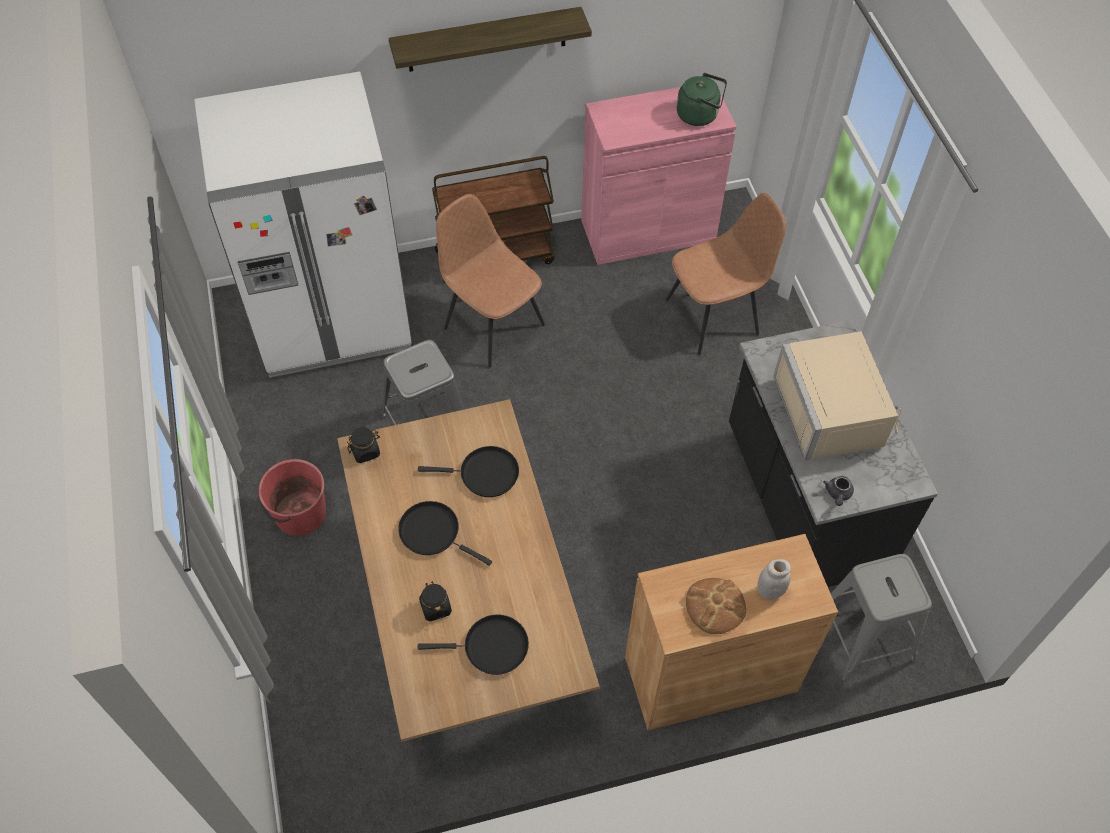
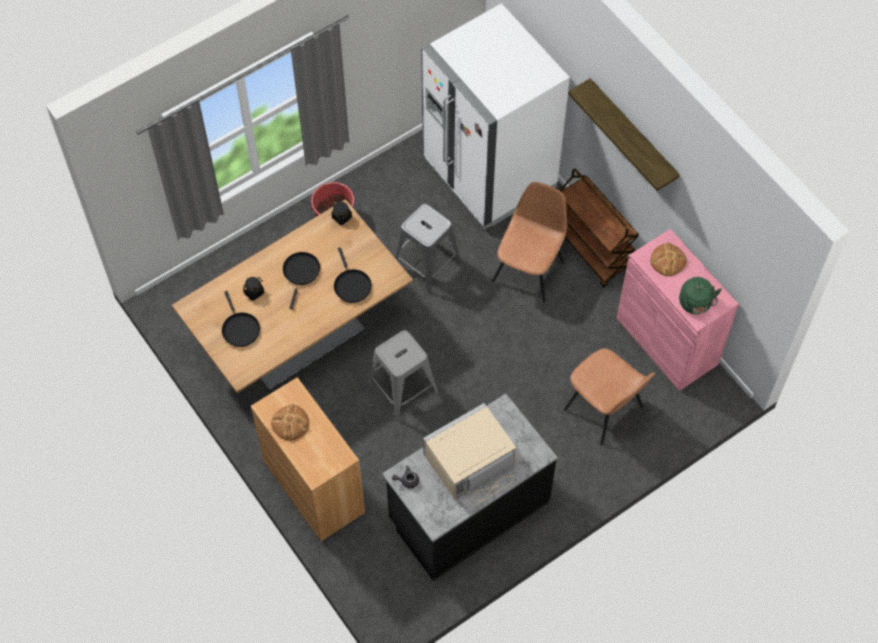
camera: 70 degrees right, 5 degrees up
(629, 119) = (668, 260): none -> bread
(770, 590) = (311, 450): white jar -> none
(862, 635) = (376, 572): grey stool -> grey stool (402, 387)

